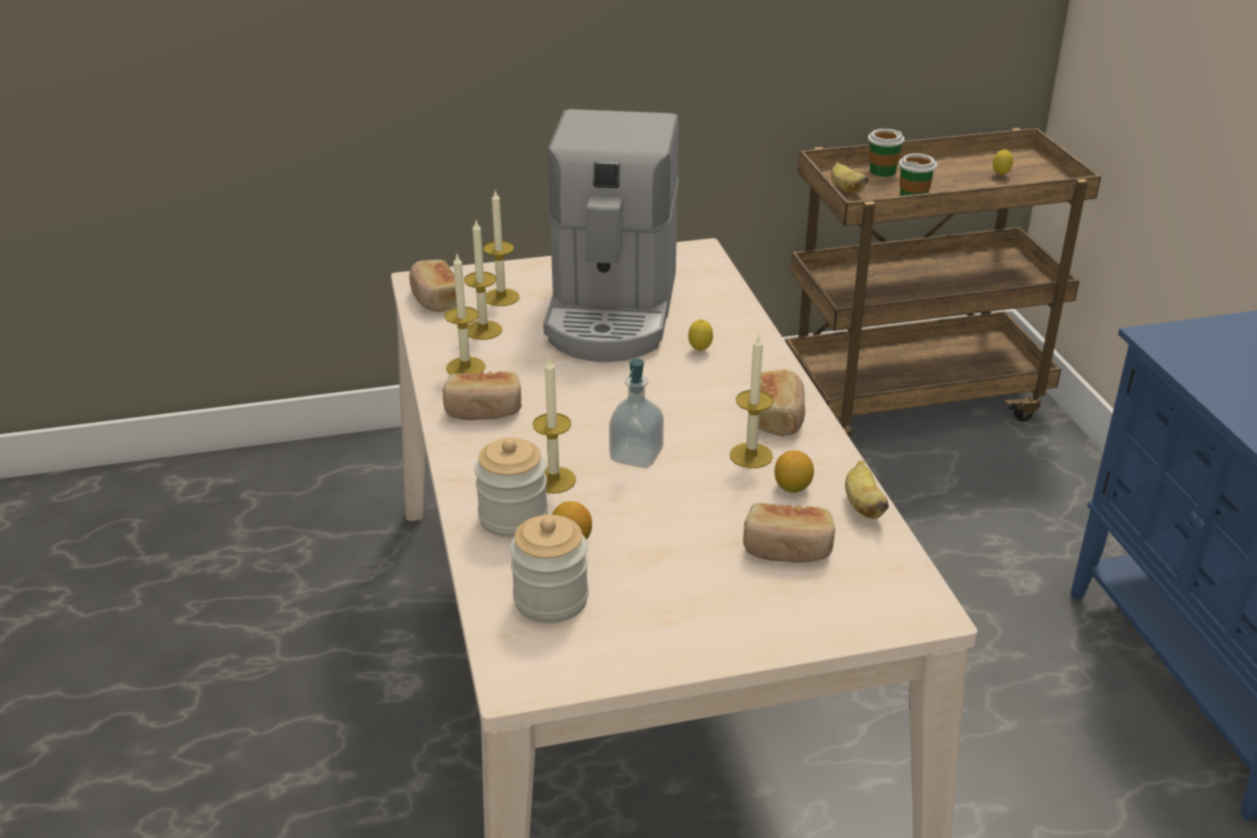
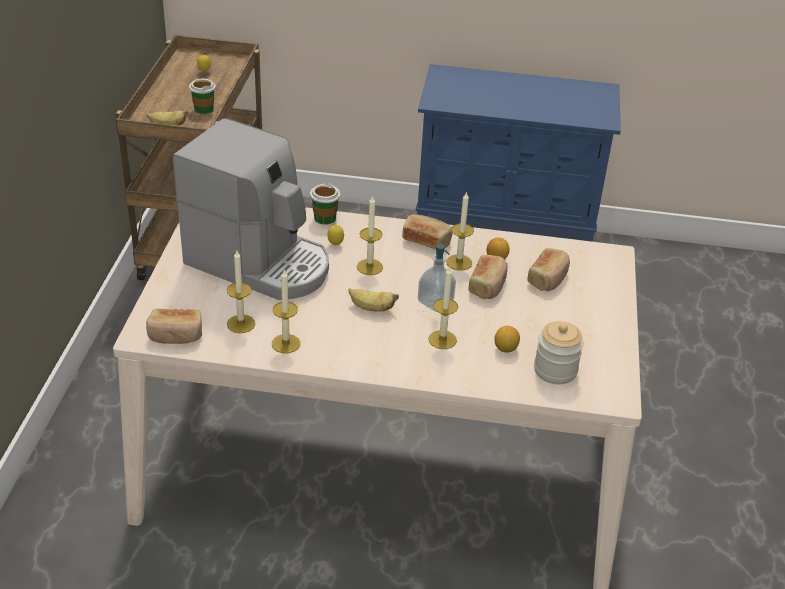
camera: 70 degrees left, 5 degrees up
(483, 410) = (346, 348): bread -> bread (488, 285)
(501, 297) = (200, 304): candle -> candle (369, 267)
(513, 518) = (472, 365): jar -> none
(863, 506) = (524, 243): banana -> banana (371, 308)
(882, 171) = (156, 105): cup -> cup (325, 218)

